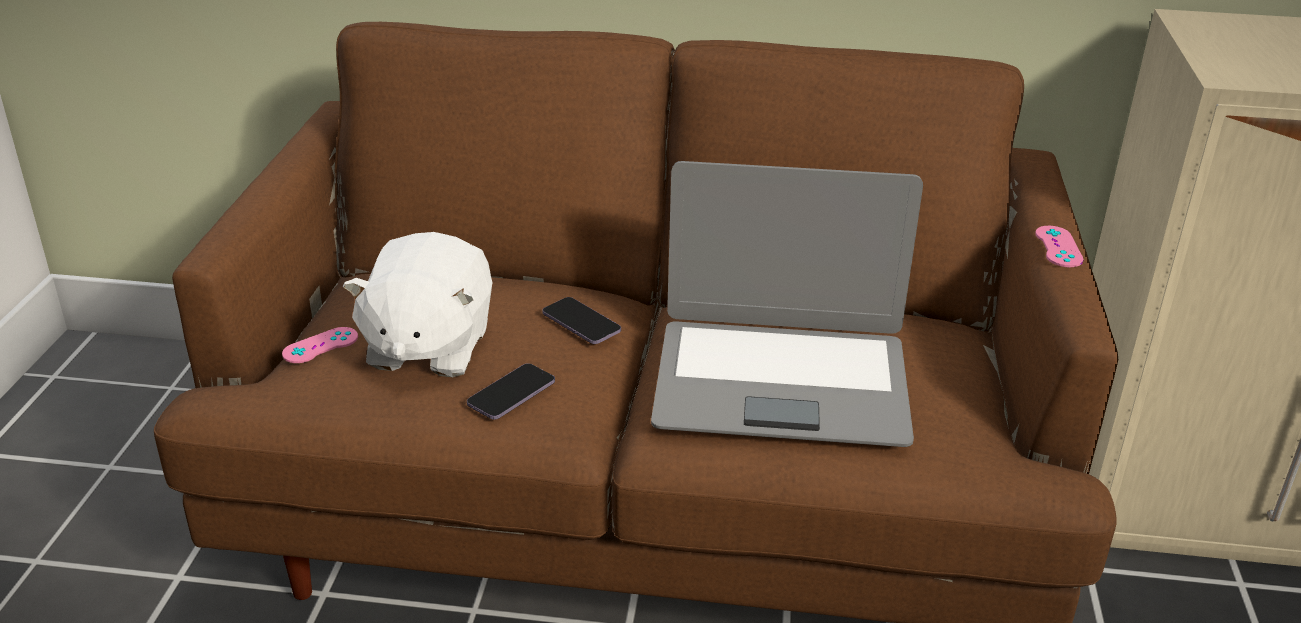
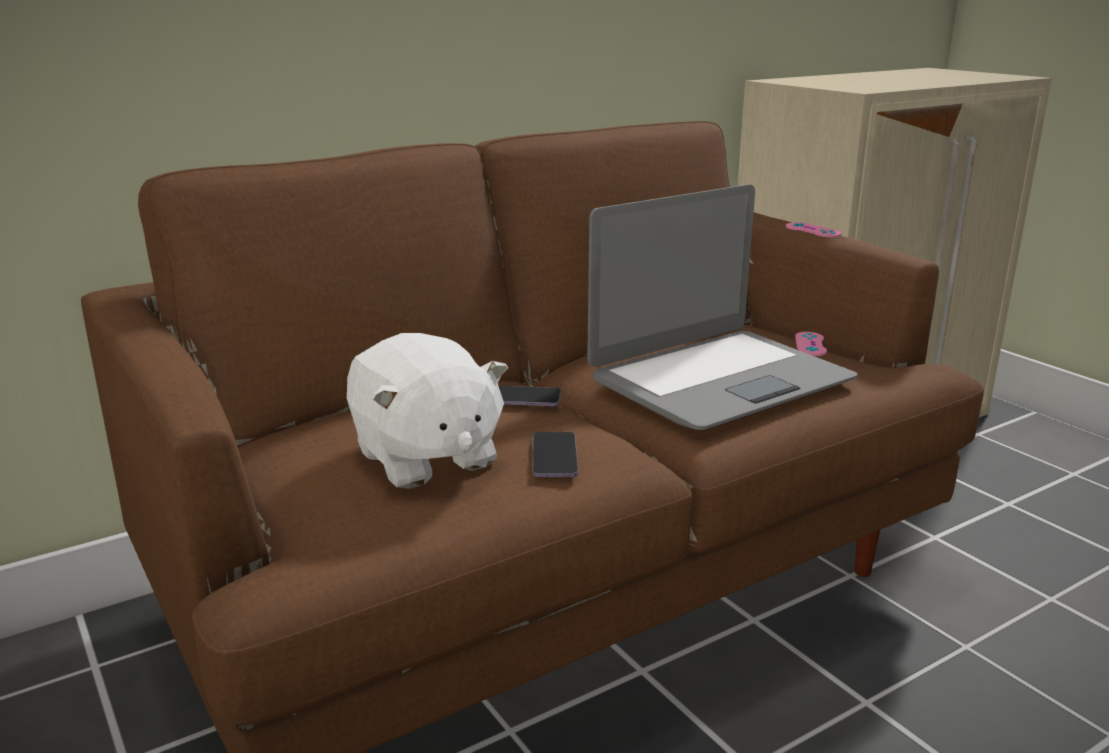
camera: 40 degrees left, 10 degrees down
(320, 345) = (317, 496): pink game controller -> pink game controller (810, 344)

